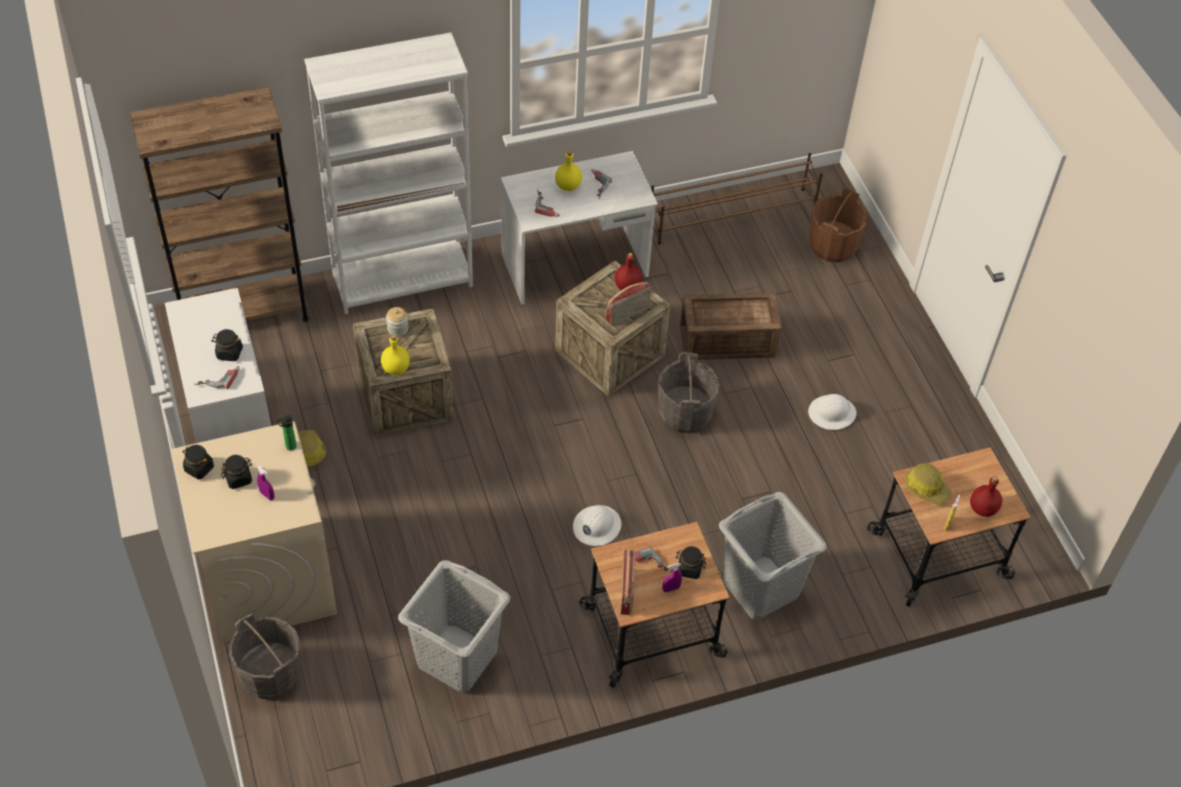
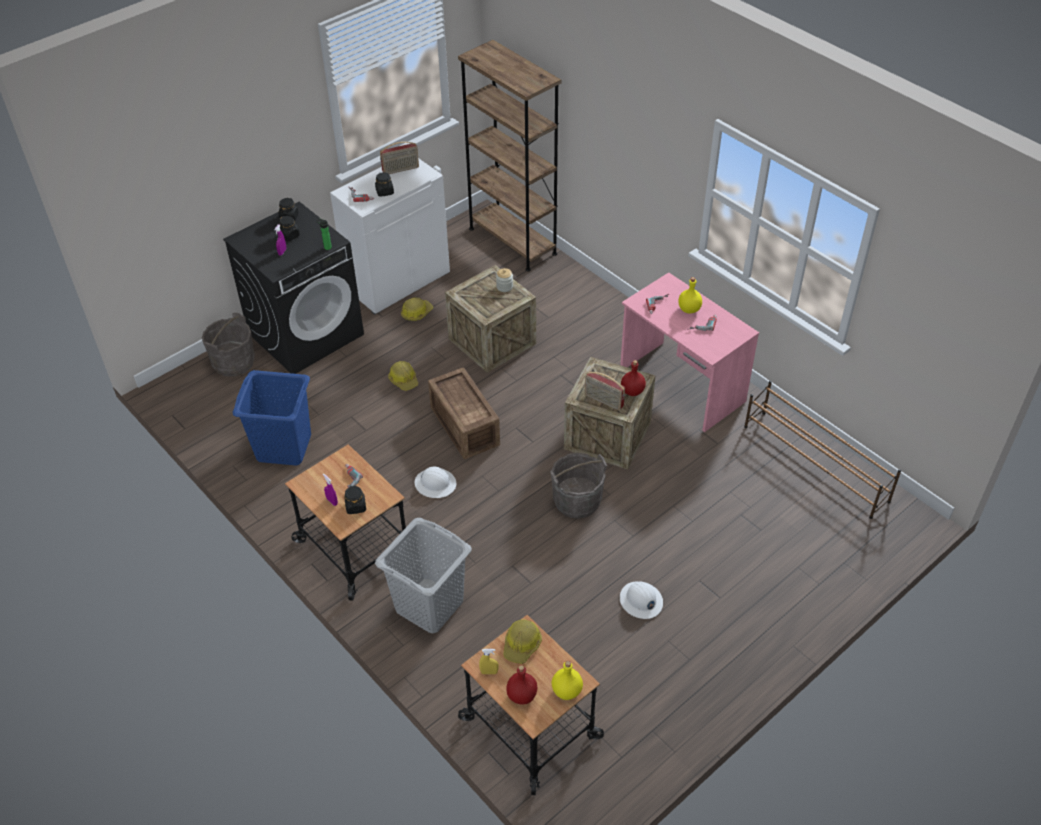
camera: 70 degrees right, 5 degrees down
(267, 577) = (306, 333): beige washing machine -> black washing machine
(396, 368) = (468, 299): yellow bottle -> yellow bottle (567, 691)
(403, 280) = (596, 301): white bookcase -> none
(416, 502) = (404, 380): none -> hard hat
(456, 658) = (284, 447): grey laundry basket -> blue laundry basket
(576, 266) = (681, 386): white desk -> pink desk
(627, 592) = (317, 477): radio -> radio (400, 170)
(725, 340) = (672, 503): crate -> crate (465, 425)
(833, 245) = (838, 544): brown bucket -> none

